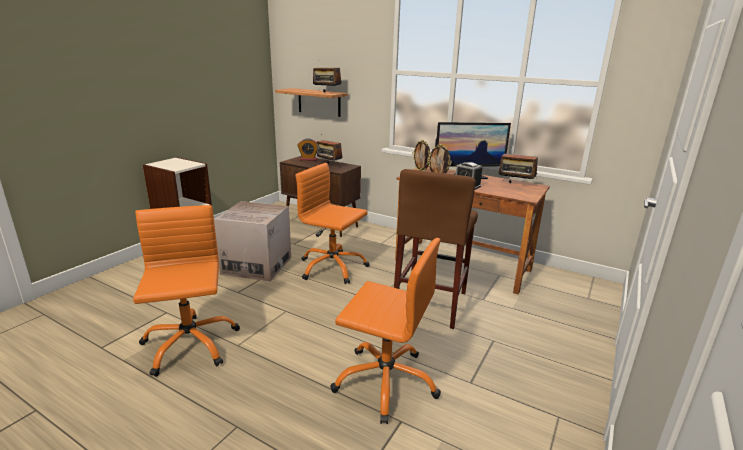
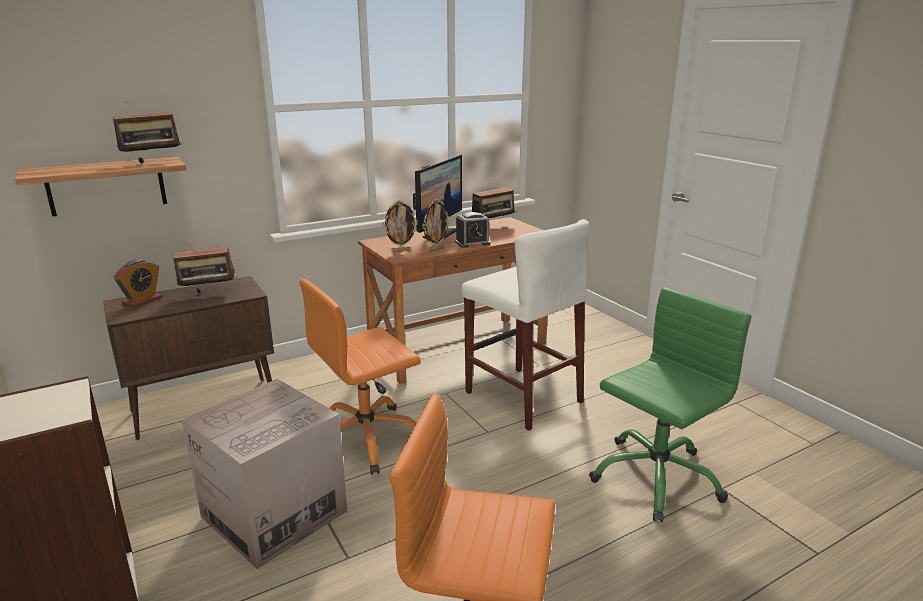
camera: 60 degrees left, 0 degrees up
(386, 381) = (655, 477): orange office chair -> green office chair
(430, 303) = (523, 397): brown stool -> white stool

